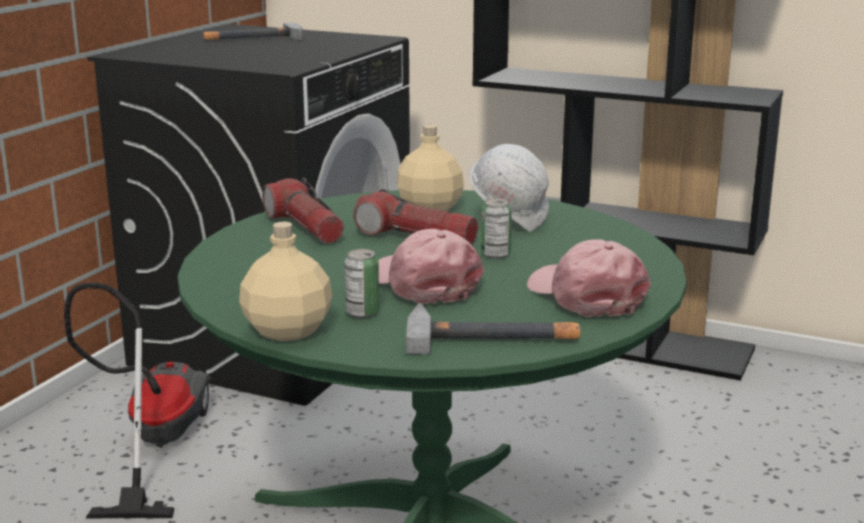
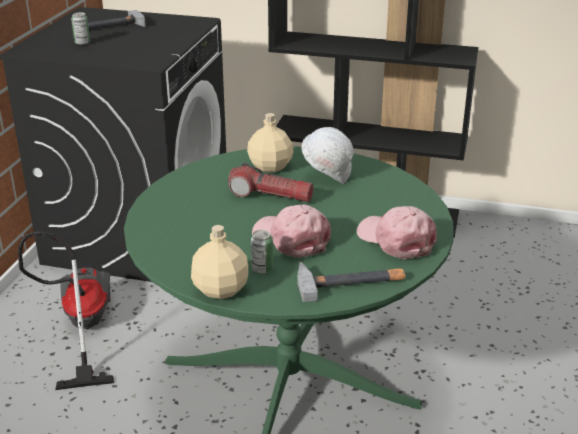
camera: 10 degrees left, 10 degrees up
(305, 227) = (194, 192): flashlight -> none
(495, 255) = (328, 207): can -> can (82, 43)

